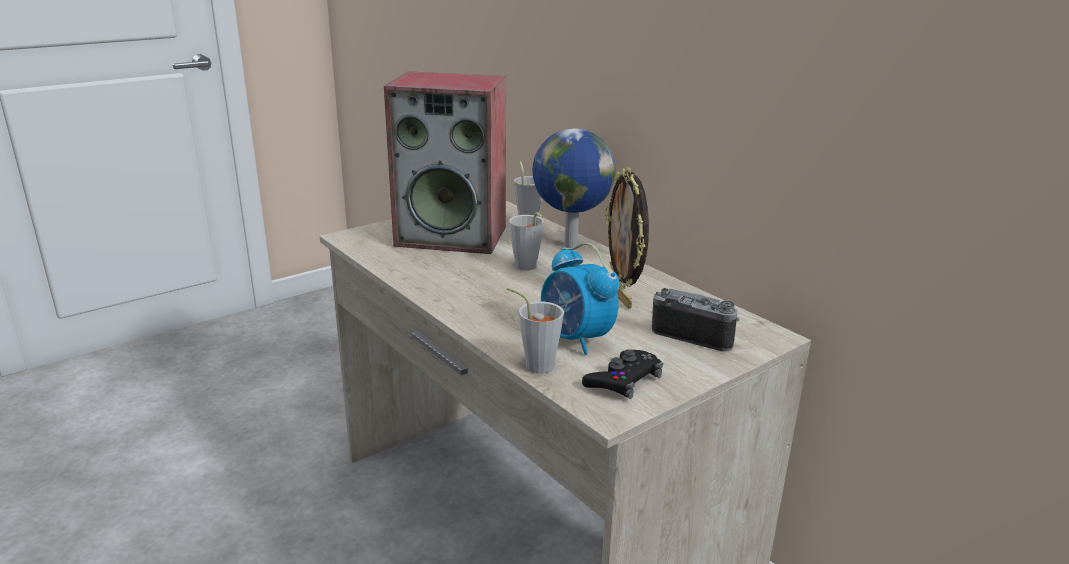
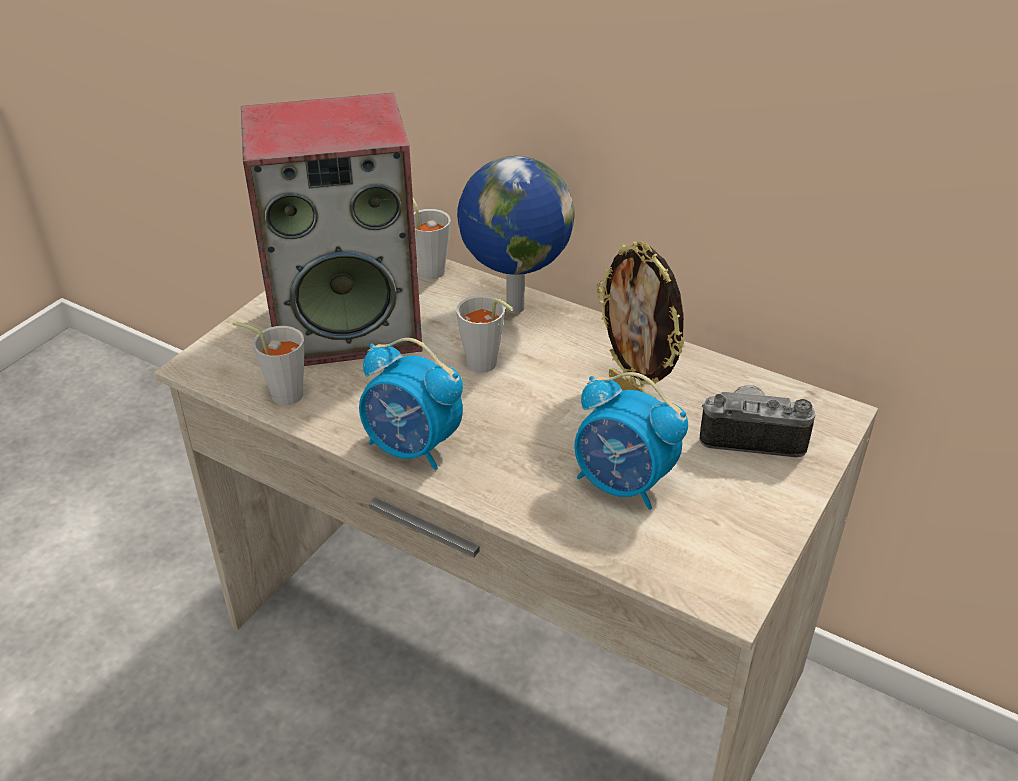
camera: 20 degrees left, 15 degrees up
(446, 295) = (412, 448): none -> alarm clock
(534, 364) = (599, 544): grey cup -> grey cup (280, 394)
(623, 381) = (717, 541): black game controller -> none

